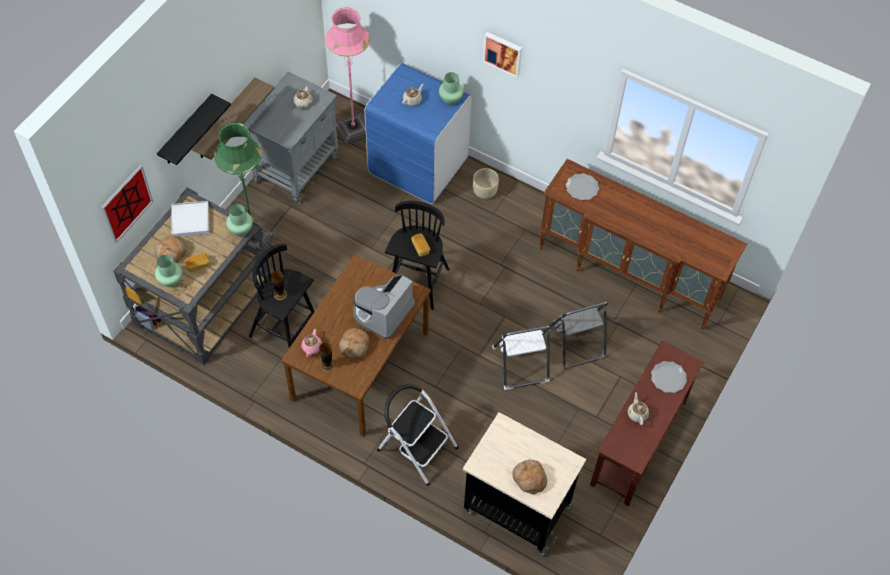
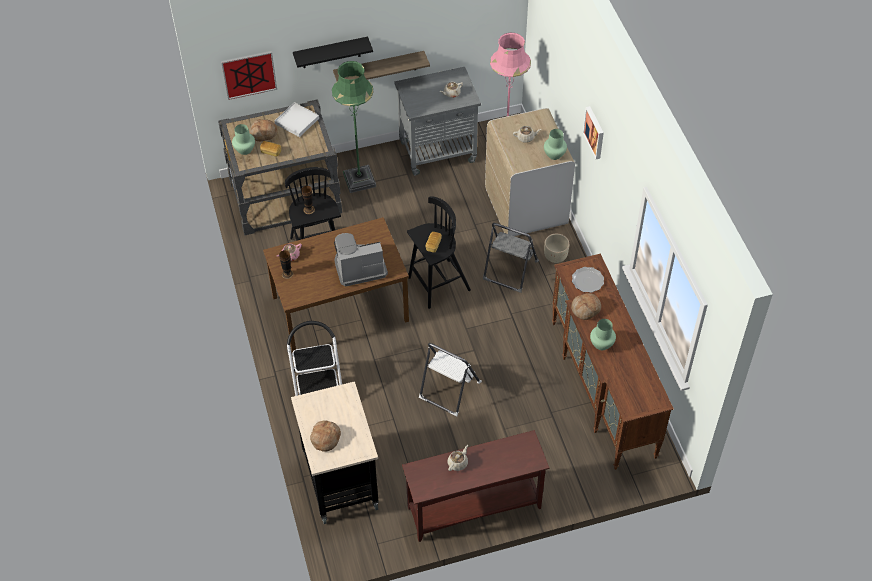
camera: 45 degrees right, 5 degrees down
(241, 230) = (321, 148): green vase -> green vase (601, 344)
(354, 346) = (318, 275): bread -> bread (586, 309)
(418, 165) = (526, 206): blue dresser -> beige dresser
(576, 344) = (504, 407): grey step ladder -> grey step ladder (509, 271)
(668, 378) = (509, 458): plate -> none

